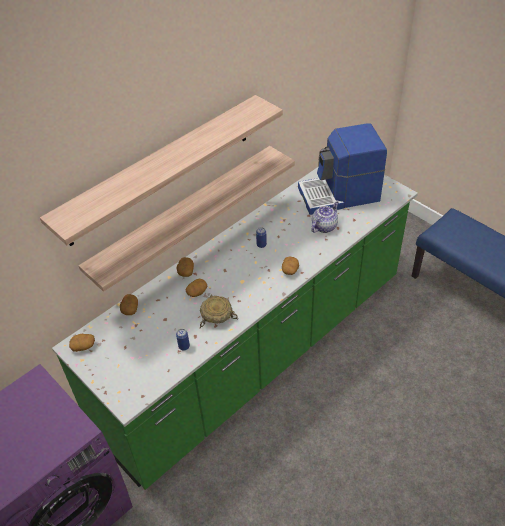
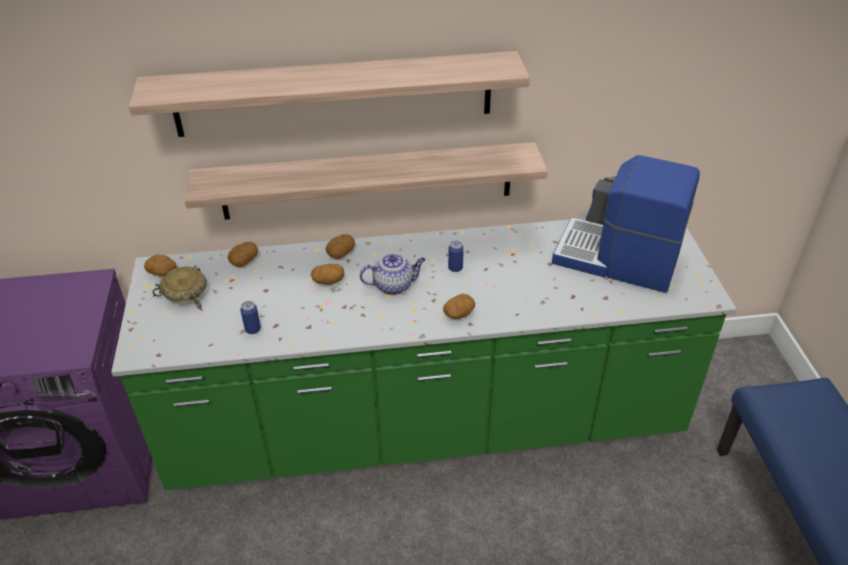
camera: 35 degrees right, 5 degrees down
(216, 316) = (319, 317): beige bowl -> beige bowl (185, 295)
(324, 226) = (556, 286): teapot -> teapot (394, 285)

